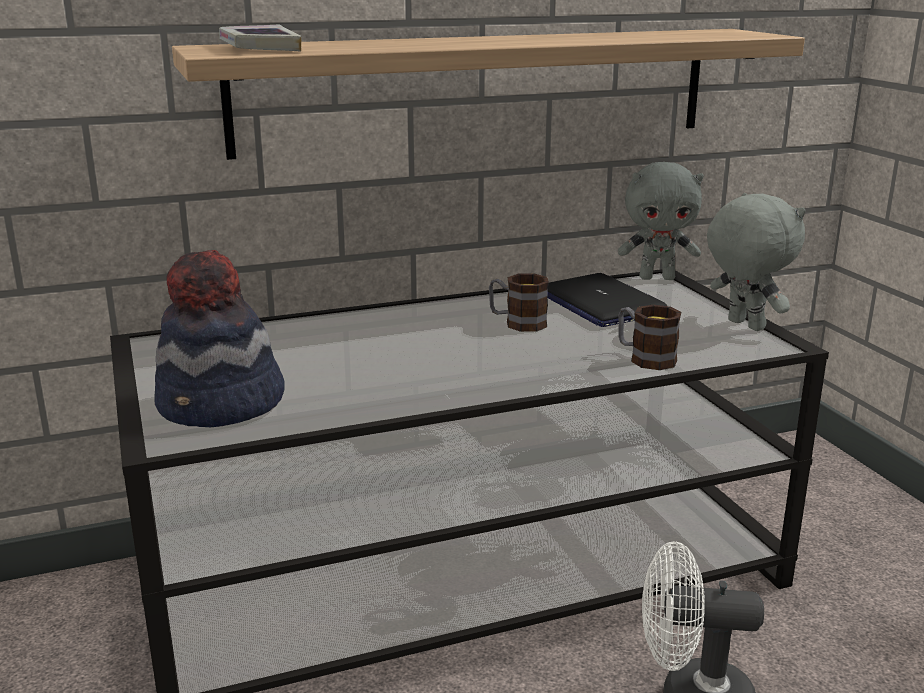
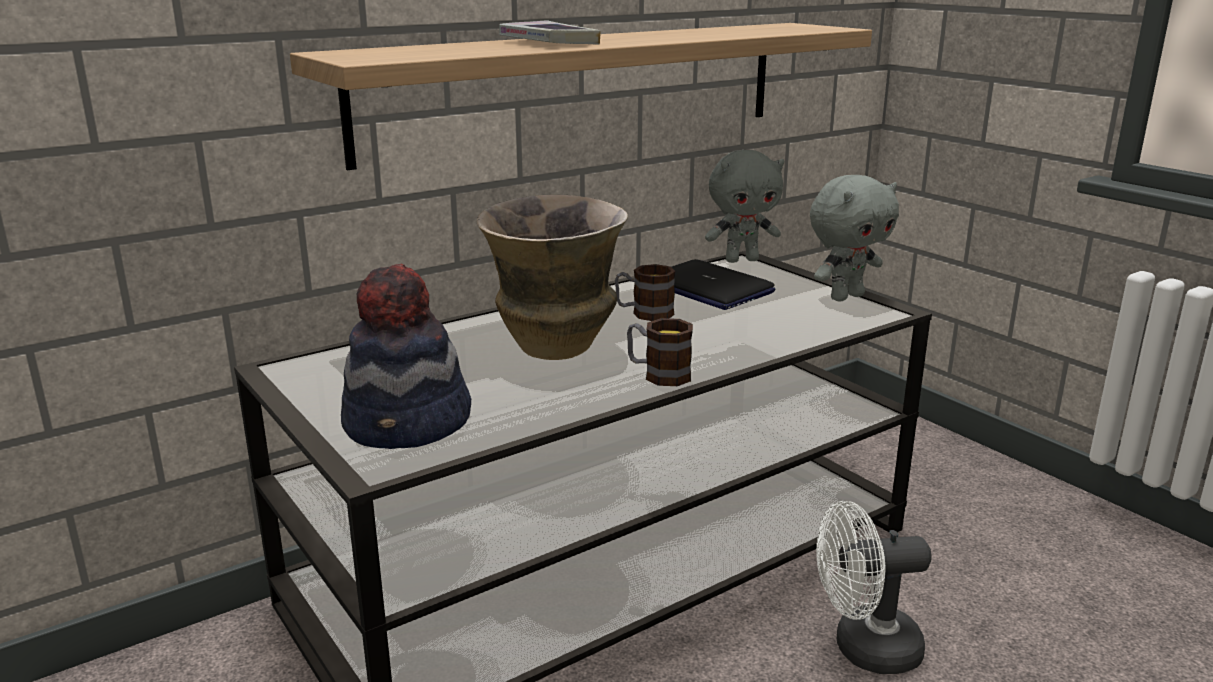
camera: 15 degrees left, 0 degrees up
(259, 48) = (395, 53): book -> book (548, 43)
(406, 350) = (556, 349): none -> vase
(645, 358) = (781, 334): mug -> mug (658, 374)
(743, 325) = (845, 297): grey plush toy -> grey plush toy turned 105 degrees clockwise

